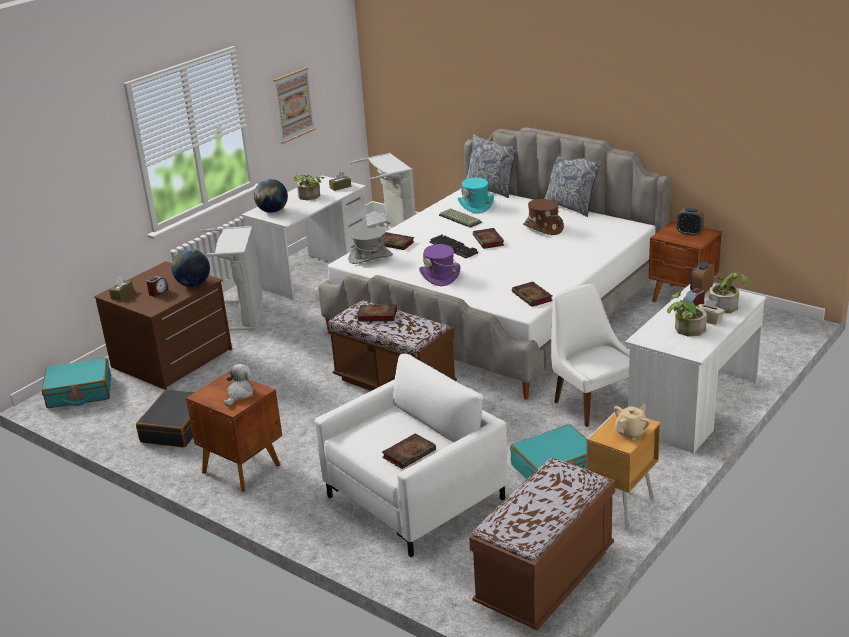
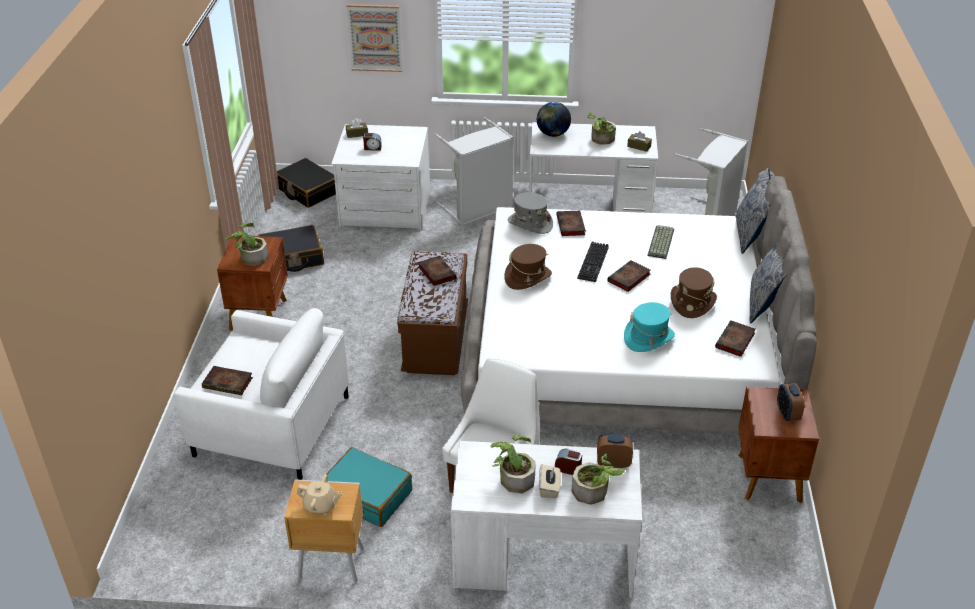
camera: 55 degrees right, 10 degrees up
(79, 392) = (307, 191): turquoise suitcase -> black suitcase
(173, 359) = (385, 208): brown dresser -> white dresser
(193, 284) = (398, 157): globe -> none
(239, 394) = (250, 257): plush toy -> potted plant
(293, 105) = (649, 44): picture -> picture (375, 37)
(440, 276) = (528, 277): purple hat -> brown hat
(476, 205) = (702, 240): turquoise hat -> turquoise hat (648, 338)
(533, 297) = (532, 350): book -> book (735, 341)
(545, 578) = (202, 549): brown bench -> none

